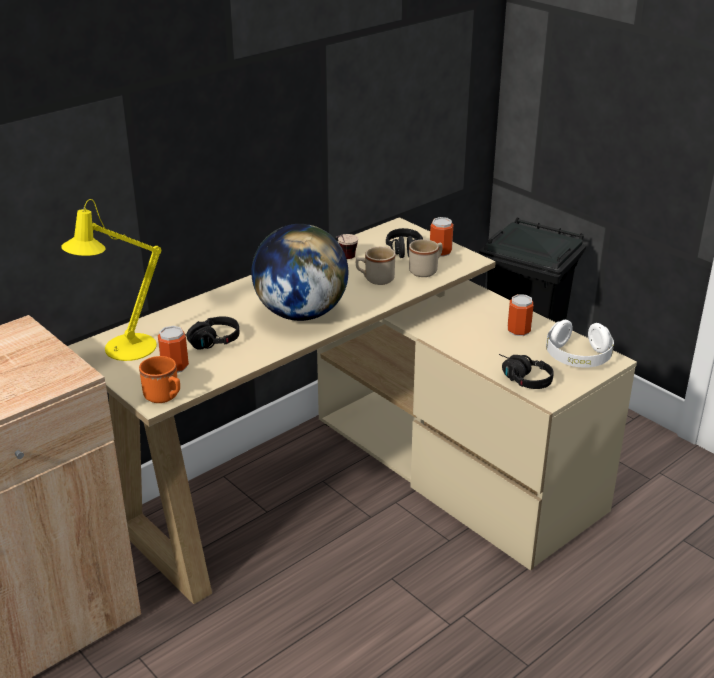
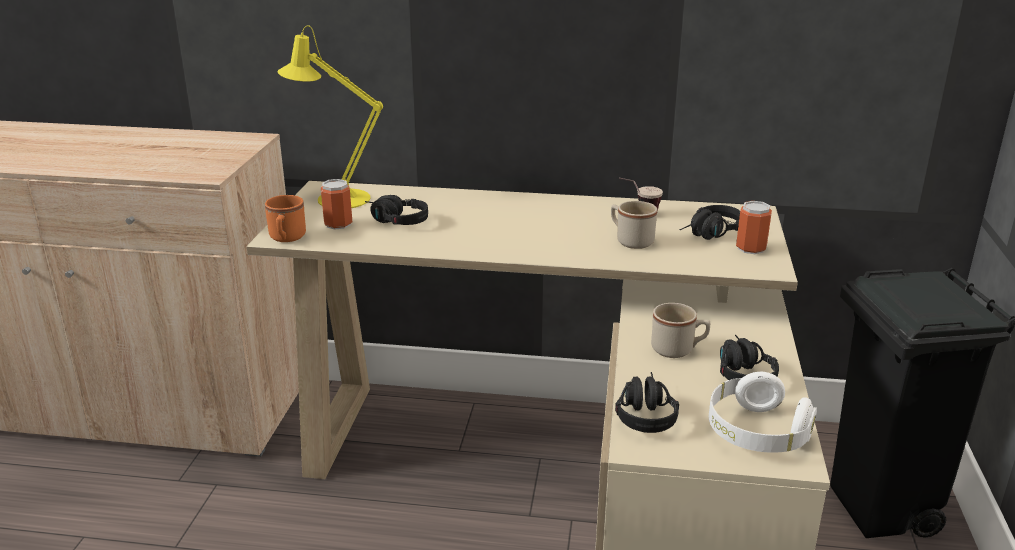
camera: 50 degrees right, 5 degrees down
(301, 314) = (506, 235): globe -> none
(426, 270) = (699, 256): beige mug -> beige mug (678, 350)
(518, 330) = (740, 371): can -> black headphones

